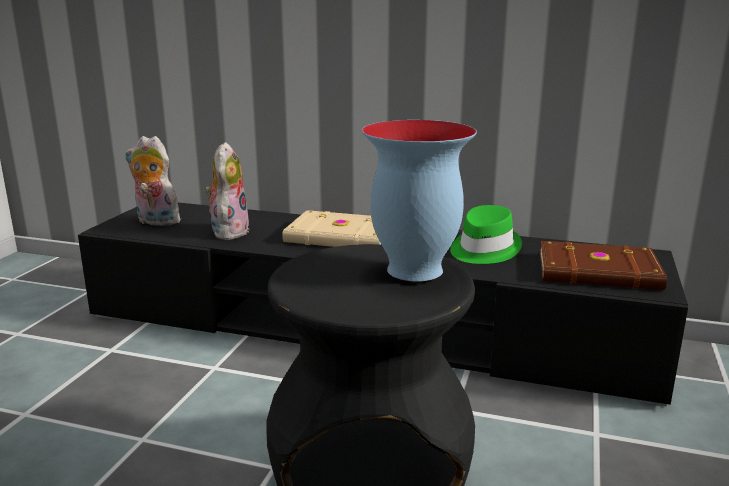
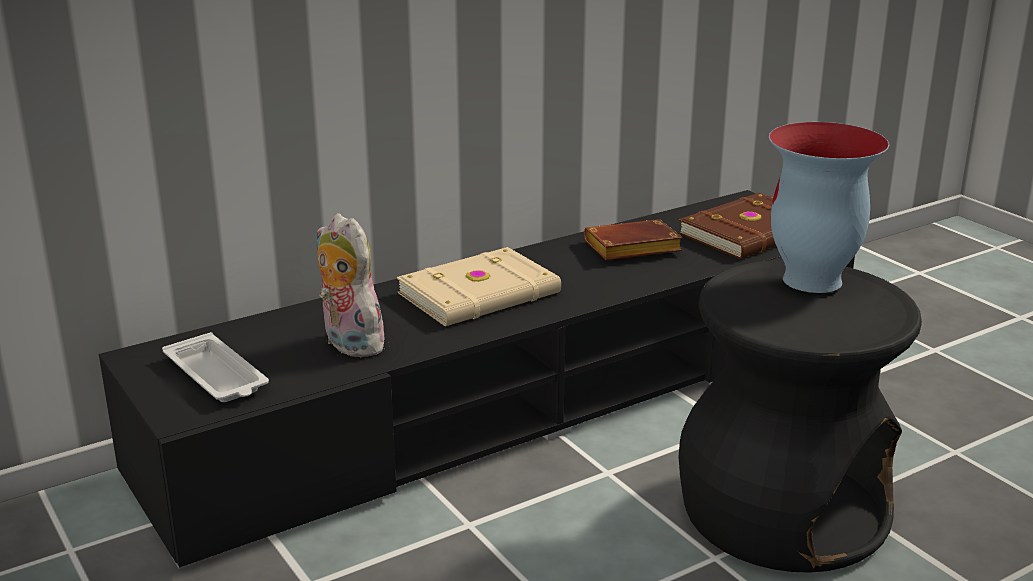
camera: 50 degrees left, 5 degrees up
(155, 222) = (217, 377): plush toy -> white tray
(483, 249) = (630, 249): green hat -> brown book

